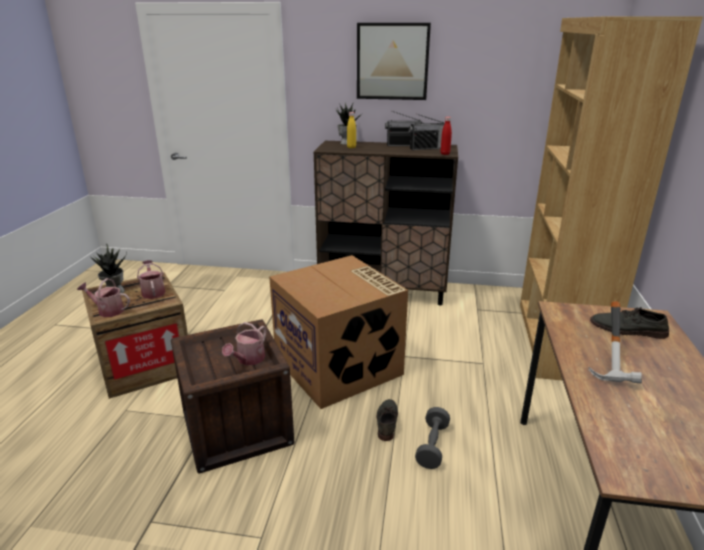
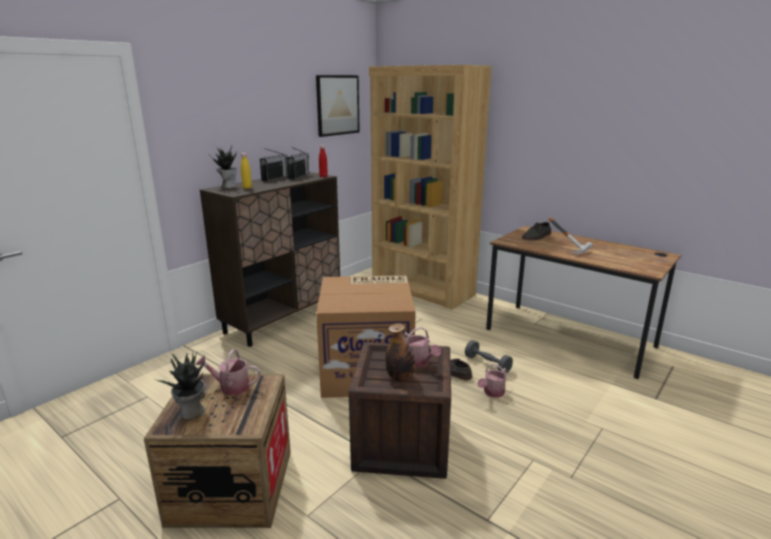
camera: 60 degrees left, 5 degrees down
(108, 310) = (238, 422): watering can -> watering can (492, 393)
(213, 357) = (400, 377): none -> bottle
(392, 61) = (246, 104): picture -> picture (337, 105)

